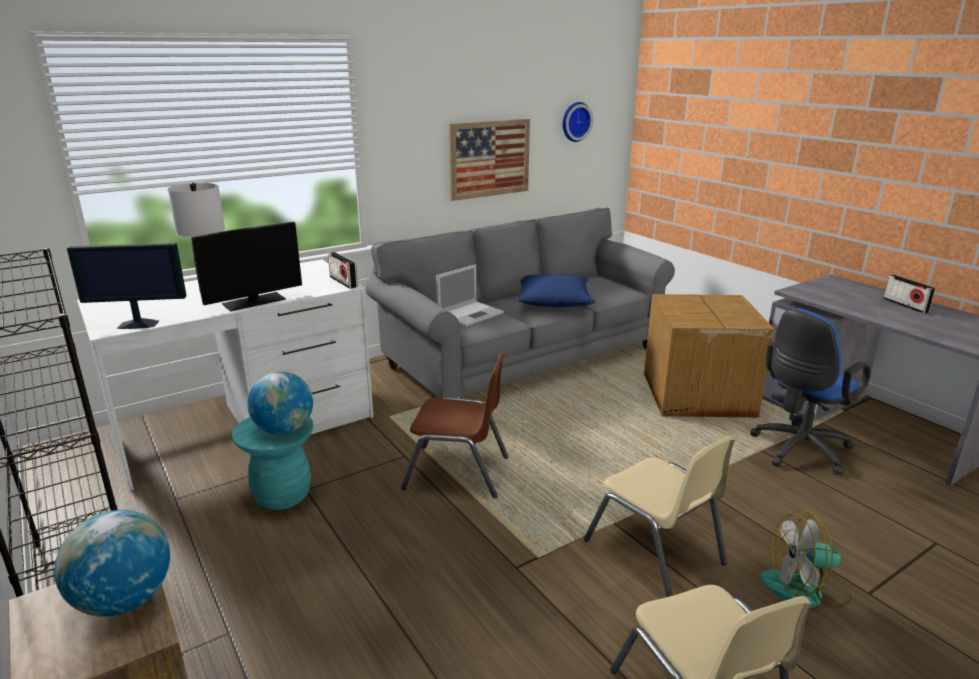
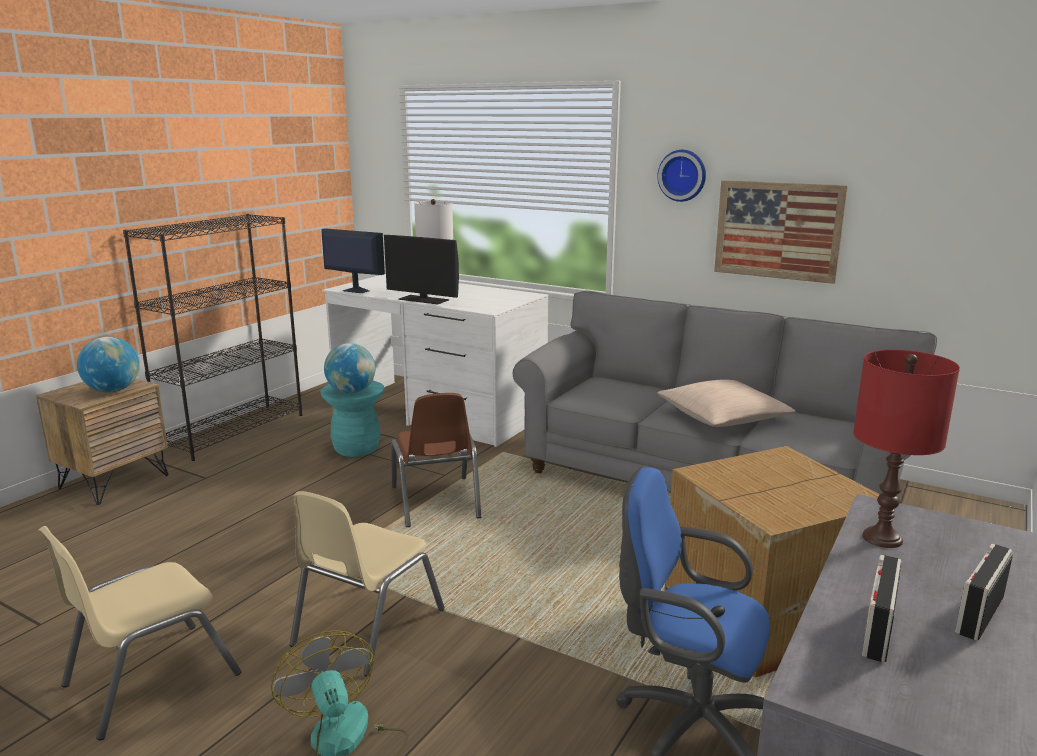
camera: 65 degrees right, 5 degrees down
(139, 324) = (355, 290): monitor -> monitor turned 150 degrees clockwise
(343, 282) = (497, 308): radio -> radio (878, 631)
(471, 314) = (616, 389): laptop -> none
(554, 301) = (723, 417): blue pillow -> beige pillow
(575, 121) = (942, 198): wall clock -> wall clock (683, 175)
(830, 300) = (883, 538): none -> red table lamp

